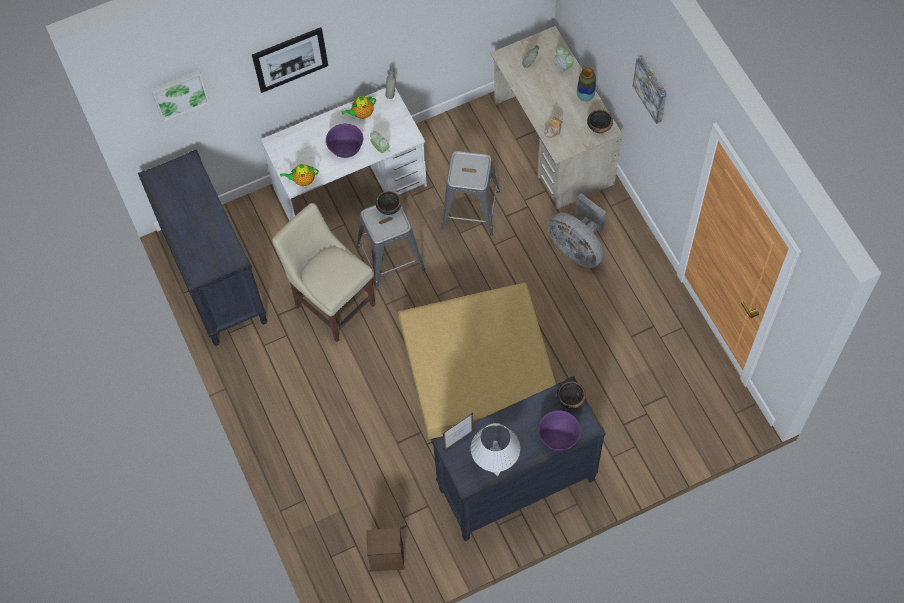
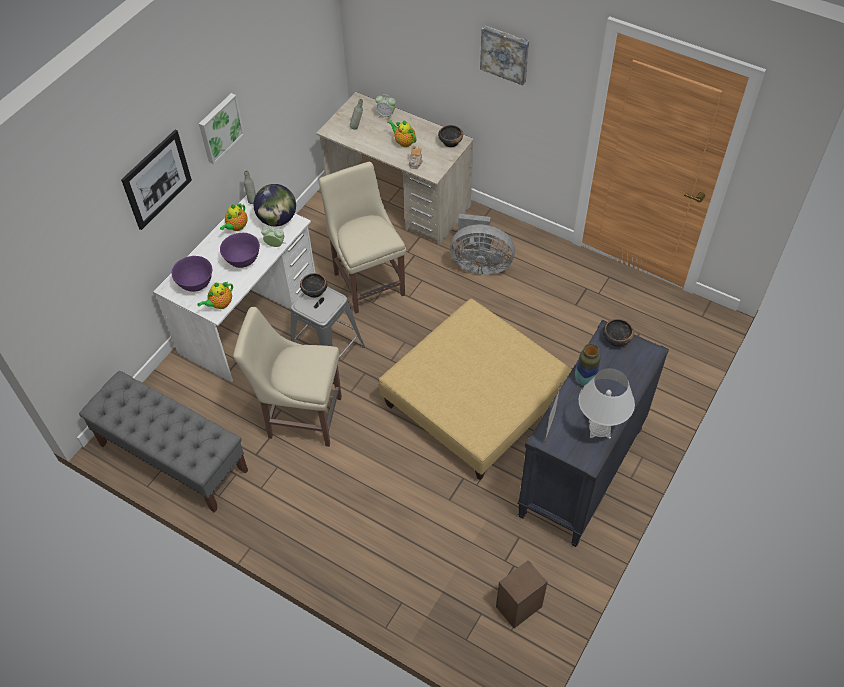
camera: 35 degrees left, 10 degrees down
(179, 93) = (63, 250): picture -> picture (219, 127)
(215, 280) = (173, 457): black dresser -> grey bench
(398, 125) = (277, 219): none -> globe
(470, 210) = (368, 281): grey stool -> beige chair
(558, 104) = (403, 142): none -> teapot
(558, 437) = (633, 375): purple bowl -> purple bowl (195, 284)
(585, 96) = (421, 127): vase -> vase (585, 379)

